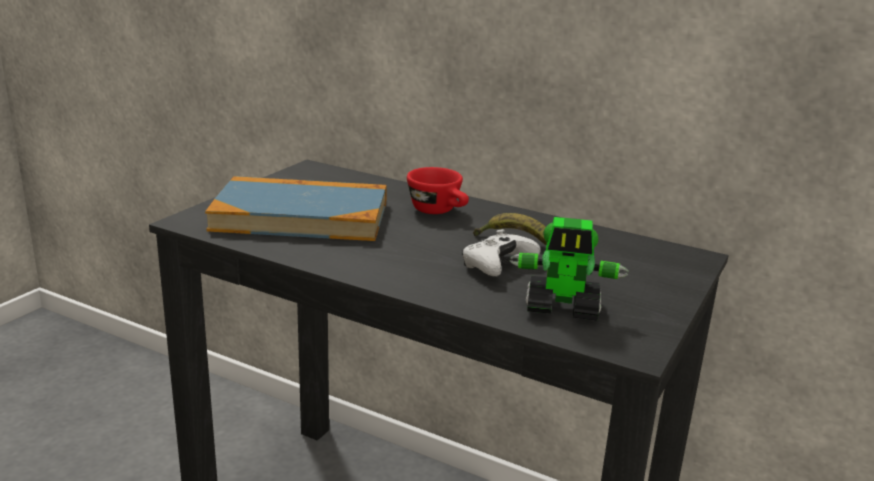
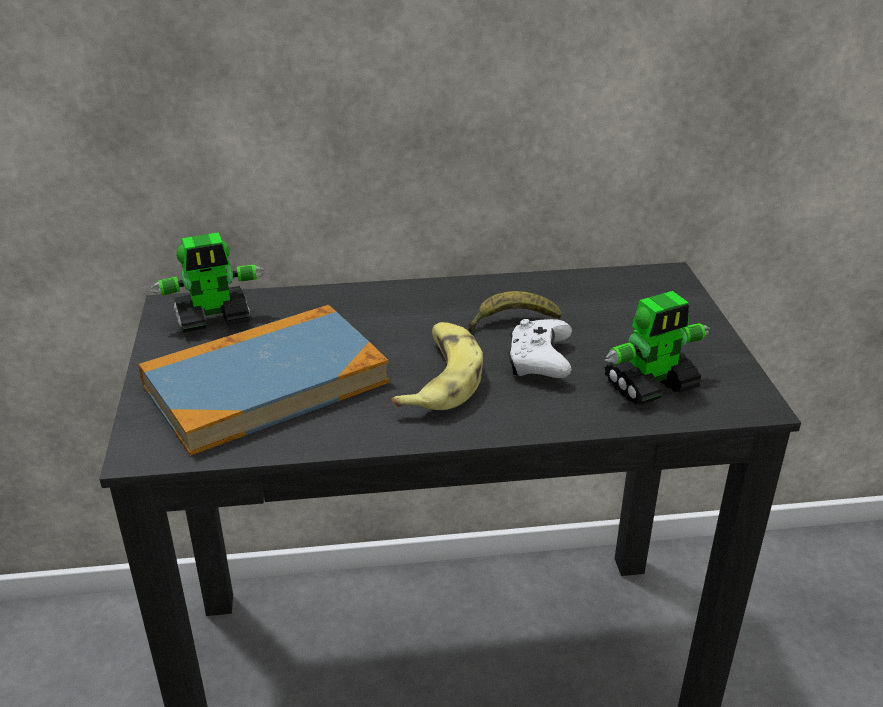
camera: 35 degrees left, 10 degrees up
(324, 180) = (214, 319): none -> toy robot
(412, 250) = (440, 378): none -> banana
(439, 211) = (395, 313): red cup -> none

